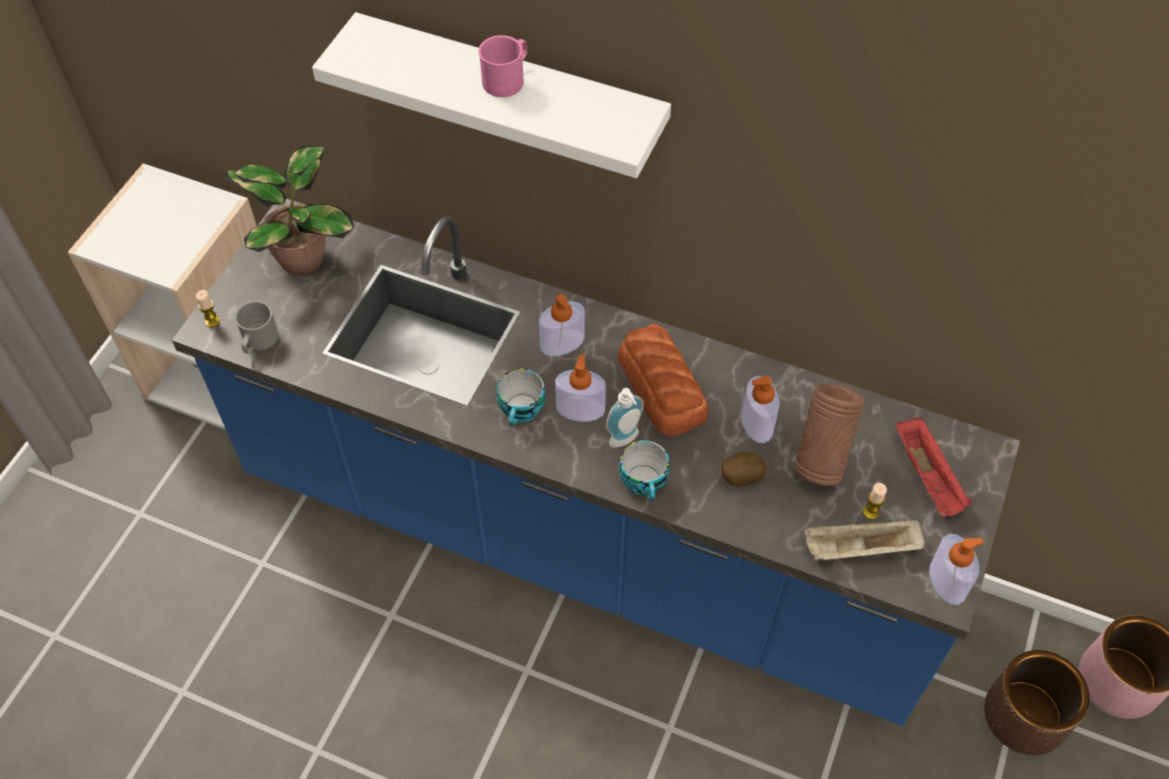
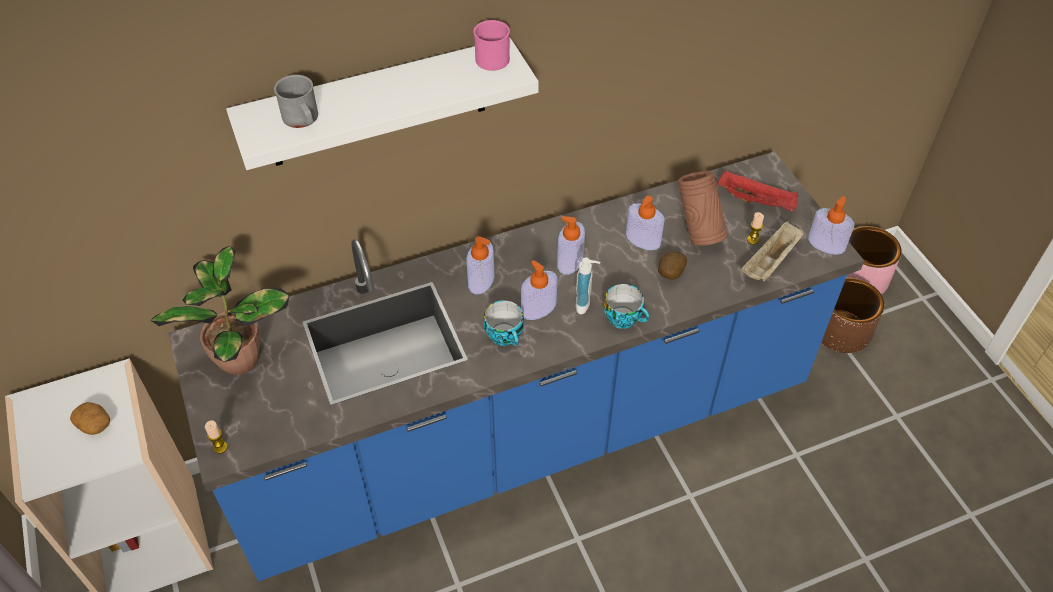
camera: 45 degrees left, 5 degrees down
(171, 233) = (95, 424): none -> potato
(258, 342) = (274, 433): grey mug -> grey mug (302, 120)
(507, 79) = (392, 83): pink mug -> pink mug (491, 56)
(662, 388) = (570, 261): bread -> soap dispenser

